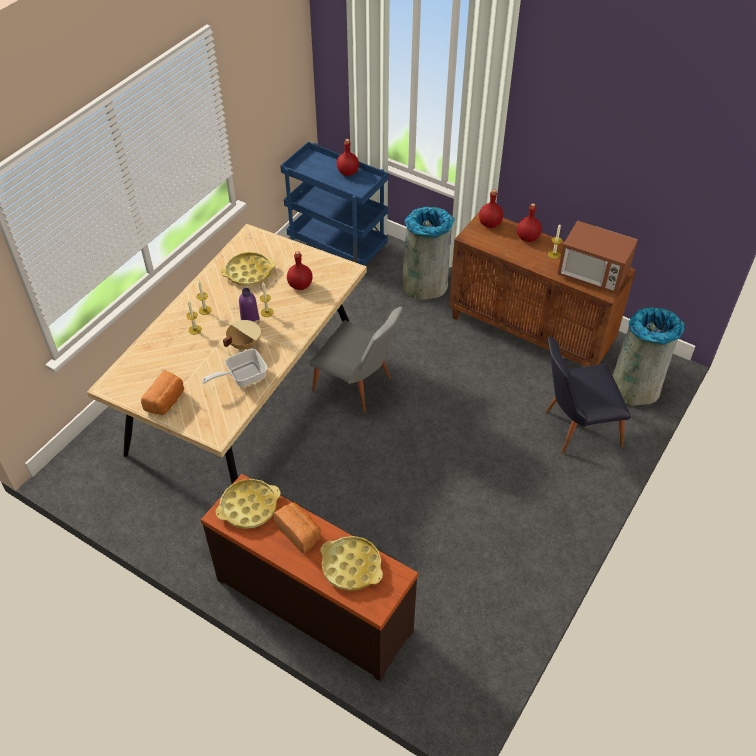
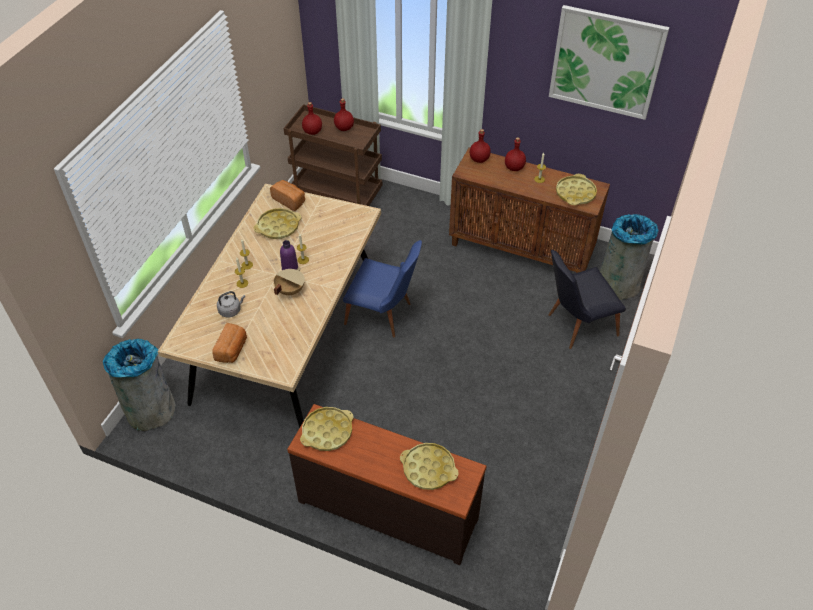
camera: 10 degrees left, 0 degrees up
(175, 358) = (231, 310): none -> grey kettle
(242, 377) = (295, 319): frying pan -> none
(299, 532) = (377, 447): bread -> bread (289, 200)
(300, 285) = (326, 233): red bottle -> red bottle (312, 132)
(338, 247) = (338, 195): blue cart -> brown cart
(358, 387) = (384, 316): grey chair -> blue chair
(425, 285) = (422, 219): grey trash can -> grey trash can (151, 411)
(592, 275) = (575, 193): microwave -> yellow tray
(641, 126) = (606, 62): none -> picture

